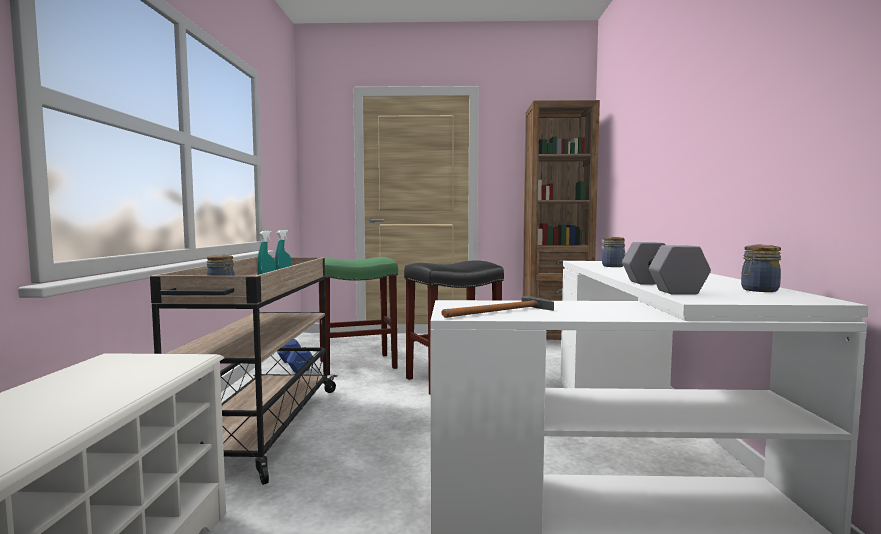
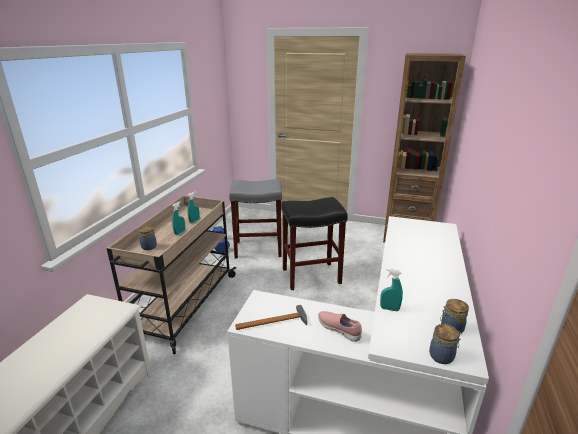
camera: 15 degrees right, 20 degrees up
(356, 364) = (257, 249): green stool -> grey stool
(606, 310) = (339, 330): none -> pink shoe
(614, 266) = (411, 241): jar -> jar (442, 356)
(659, 287) = (389, 309): grey dumbbell -> turquoise spray bottle

